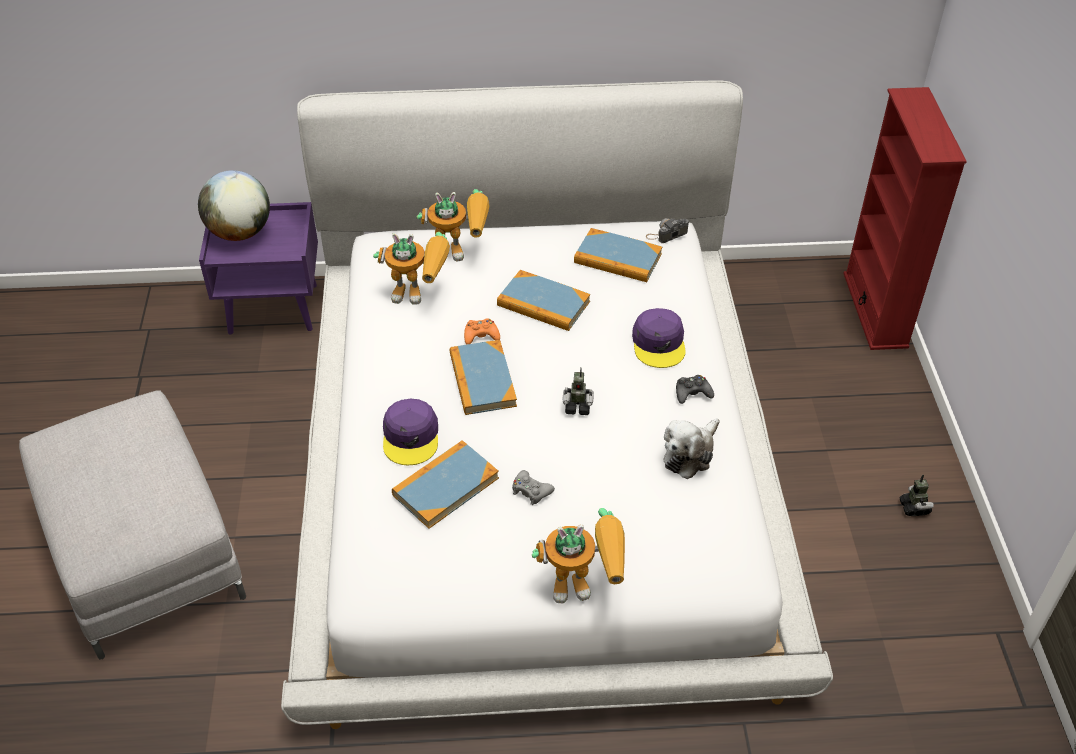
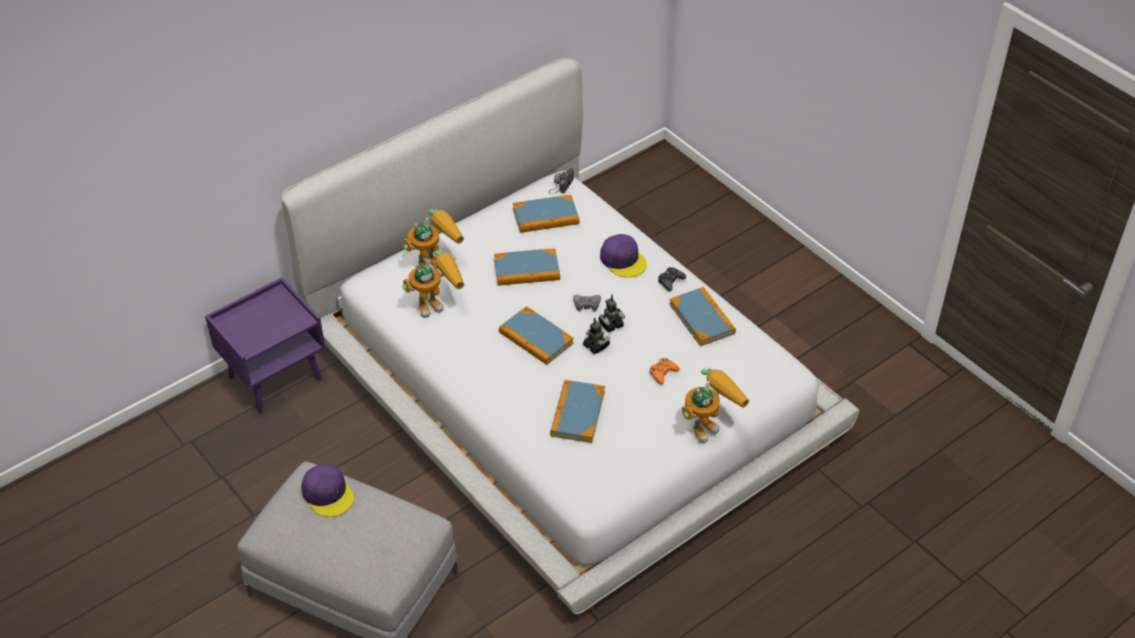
camera: 35 degrees left, 0 degrees up
(240, 232) = (248, 324): globe -> none
(411, 437) = (526, 396): purple cap -> purple cap (328, 494)
(481, 335) = (506, 310): orange game controller -> orange game controller (662, 373)
(531, 491) = (631, 389): grey game controller -> grey game controller (586, 305)
(690, 454) = (702, 319): plush toy -> book
(875, 310) = (693, 179): red bookcase -> none
(914, 507) = (812, 295): toy robot -> toy robot (596, 346)

